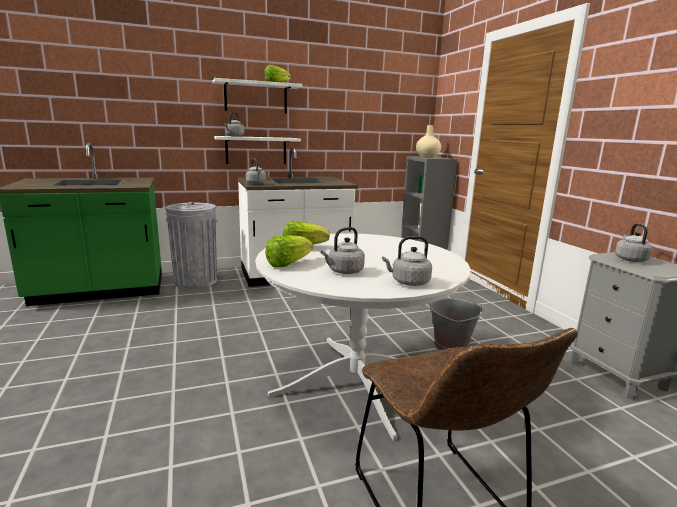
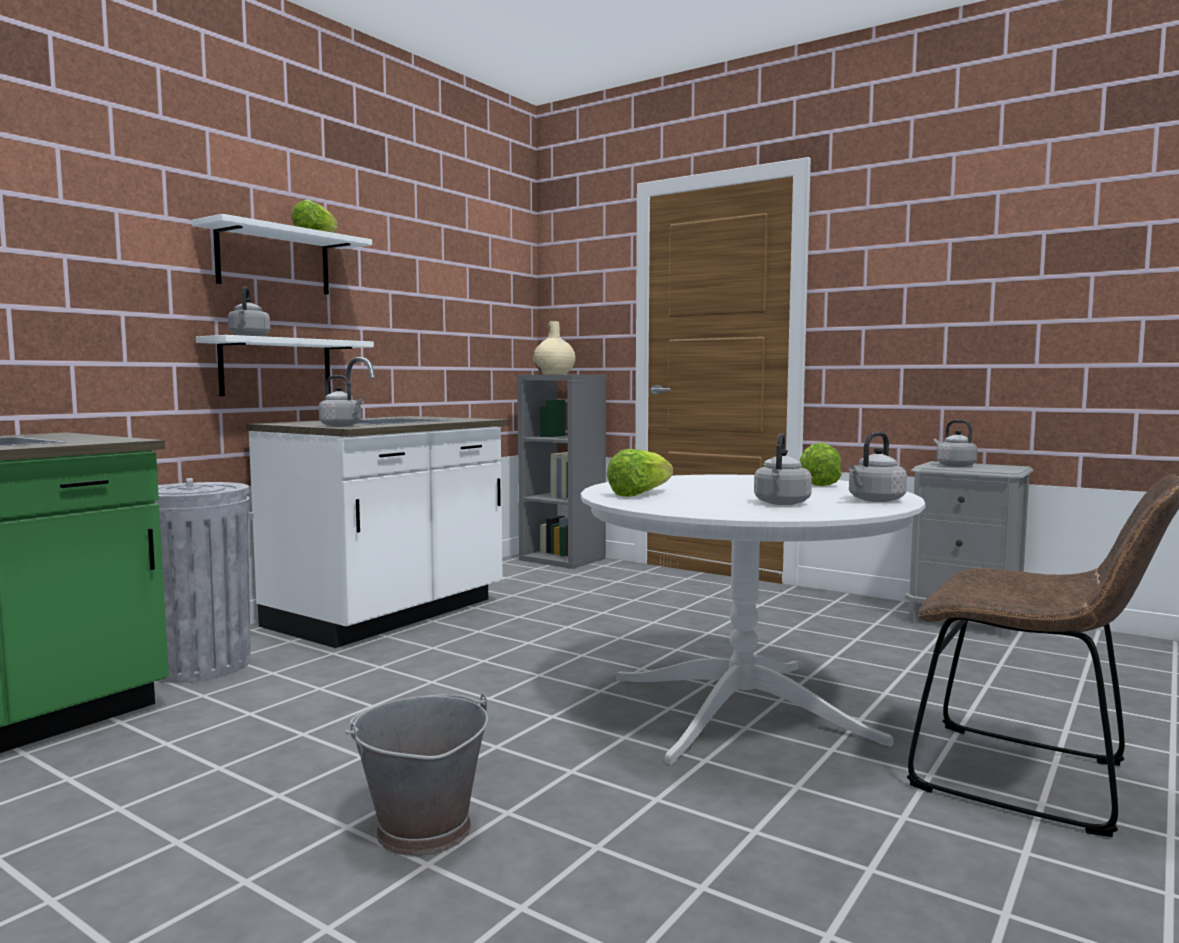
camera: 35 degrees left, 10 degrees down
(288, 264) = (693, 508): lettuce -> lettuce (817, 484)
(450, 346) = (775, 640): grey bucket -> grey bucket (422, 830)

